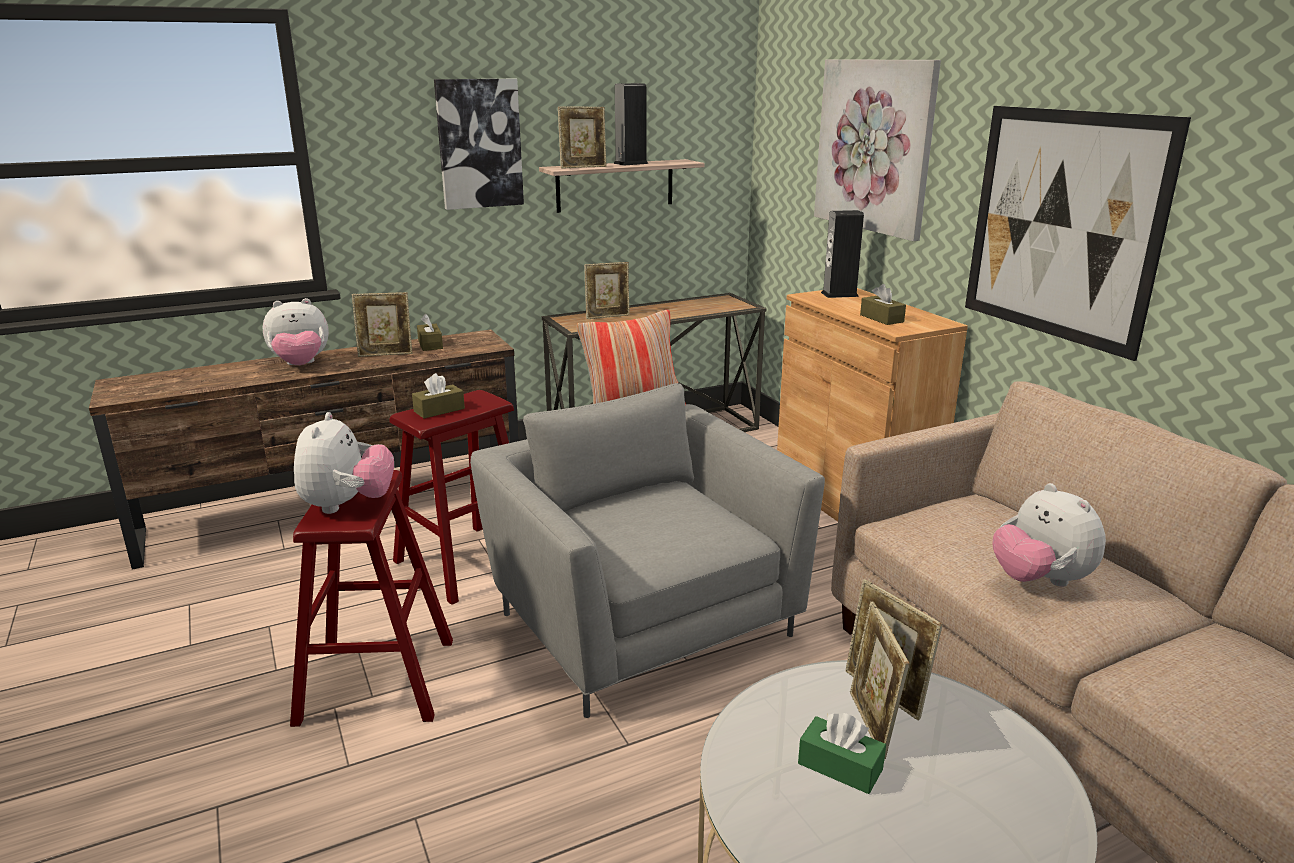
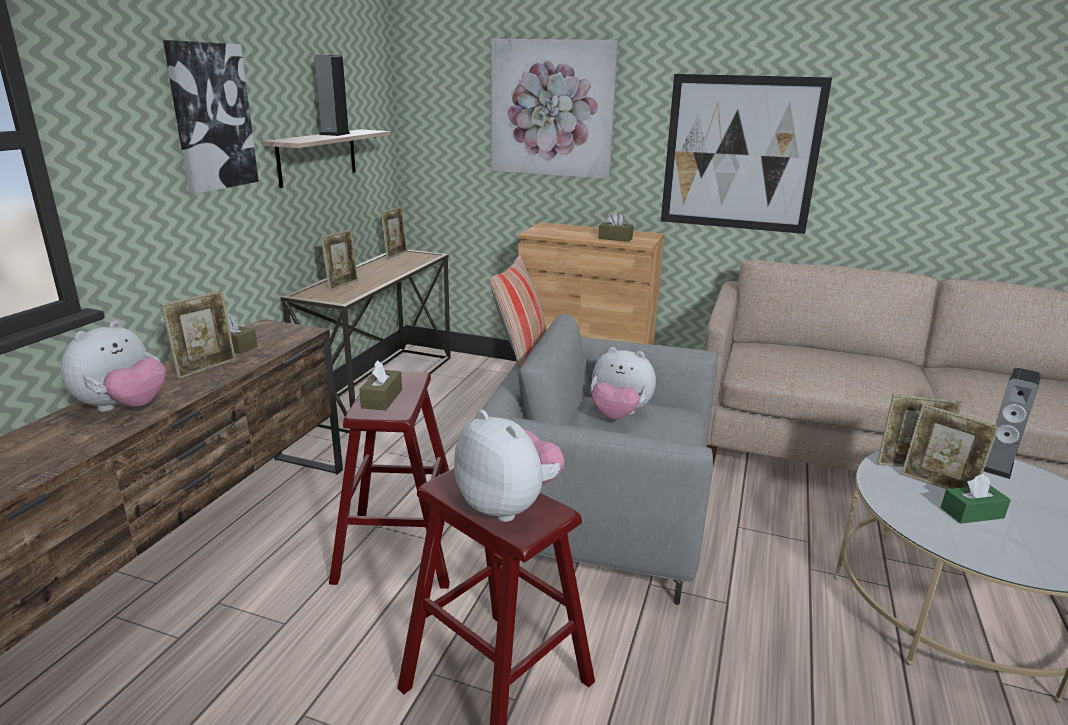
camera: 45 degrees left, 0 degrees up
(583, 167) = (311, 139): picture frame -> picture frame (395, 254)
(839, 294) = (550, 228): speaker -> speaker (996, 466)
(1040, 580) = (867, 373): plush toy -> plush toy (618, 415)

